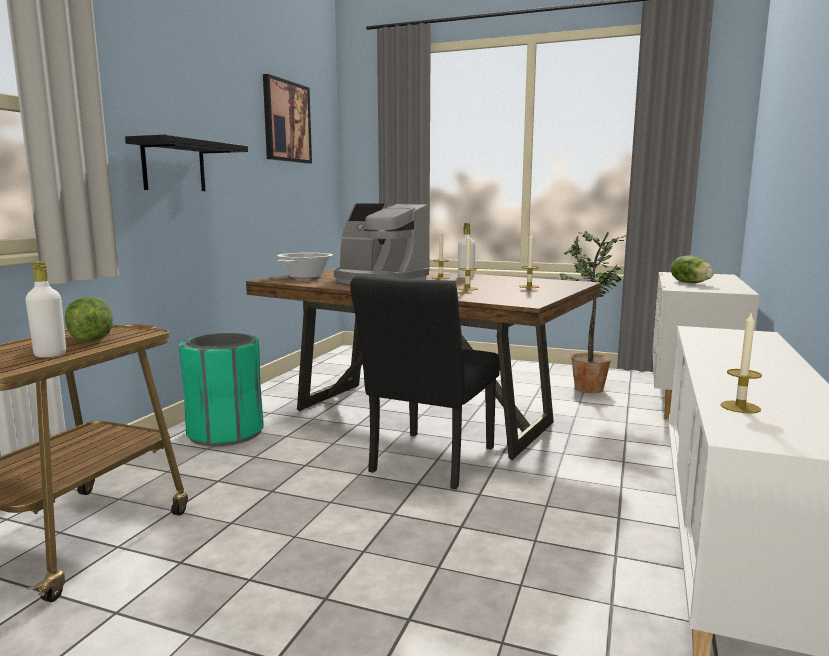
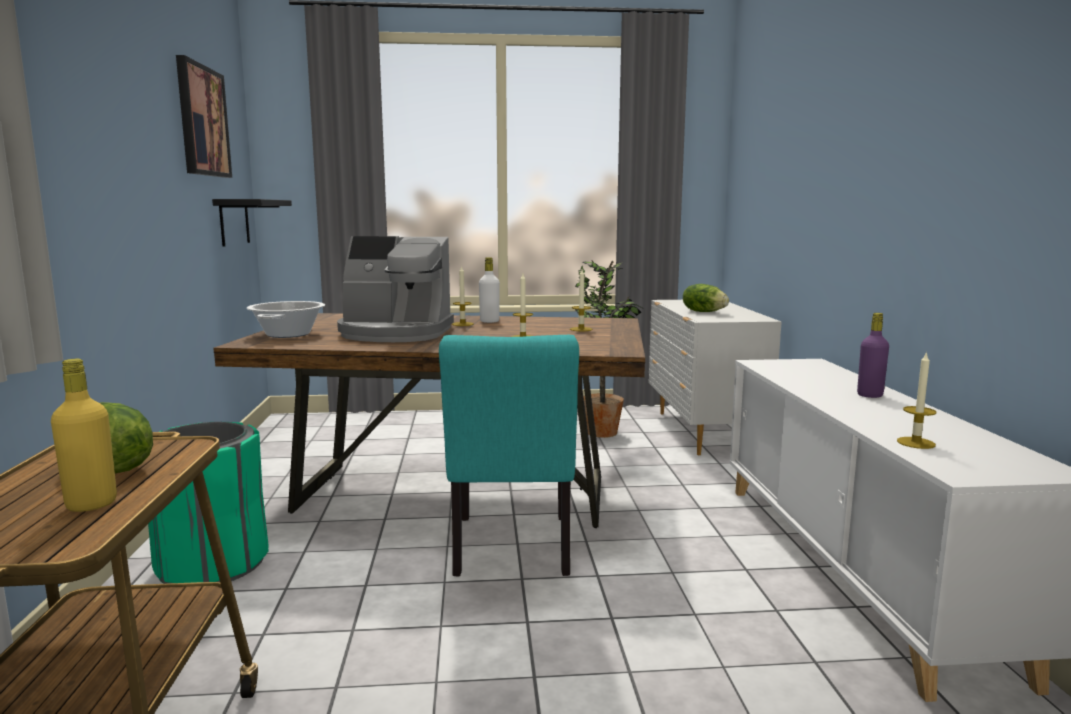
camera: 25 degrees left, 0 degrees up
(50, 355) = (91, 504): white bottle -> yellow bottle
(174, 166) = (94, 187): black shelf -> black shelf (234, 222)
(428, 463) = (511, 551): black chair -> turquoise chair
(768, 365) = (870, 395): none -> purple bottle

